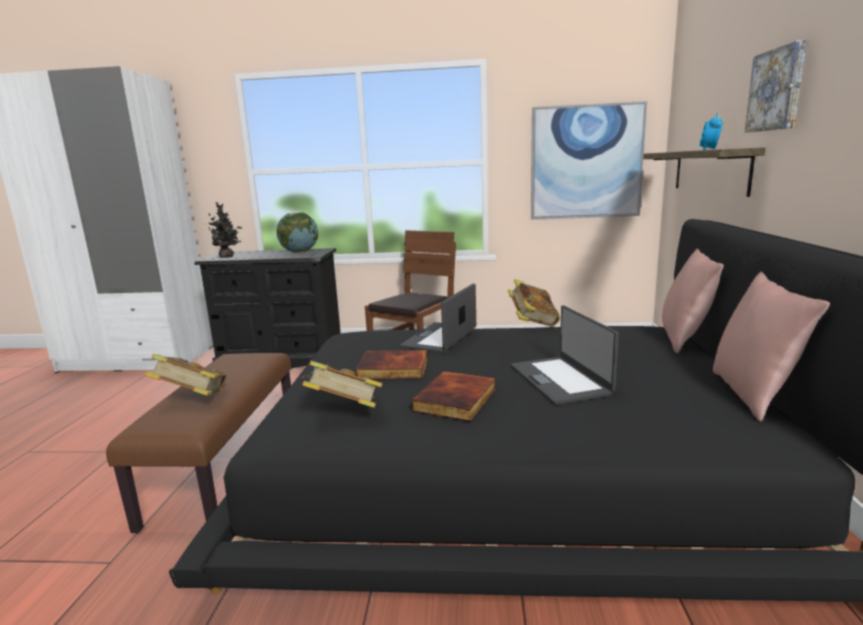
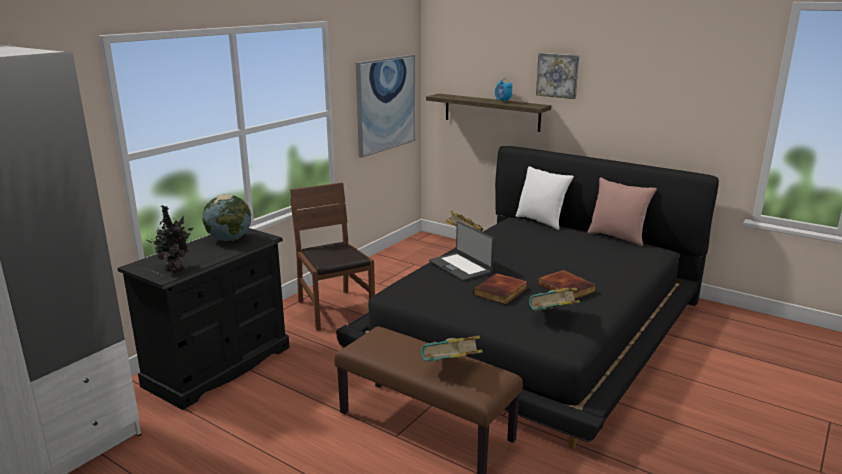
camera: 60 degrees left, 5 degrees up
(560, 380) = (566, 260): laptop -> none
(684, 339) = (541, 221): pink pillow -> white pillow

